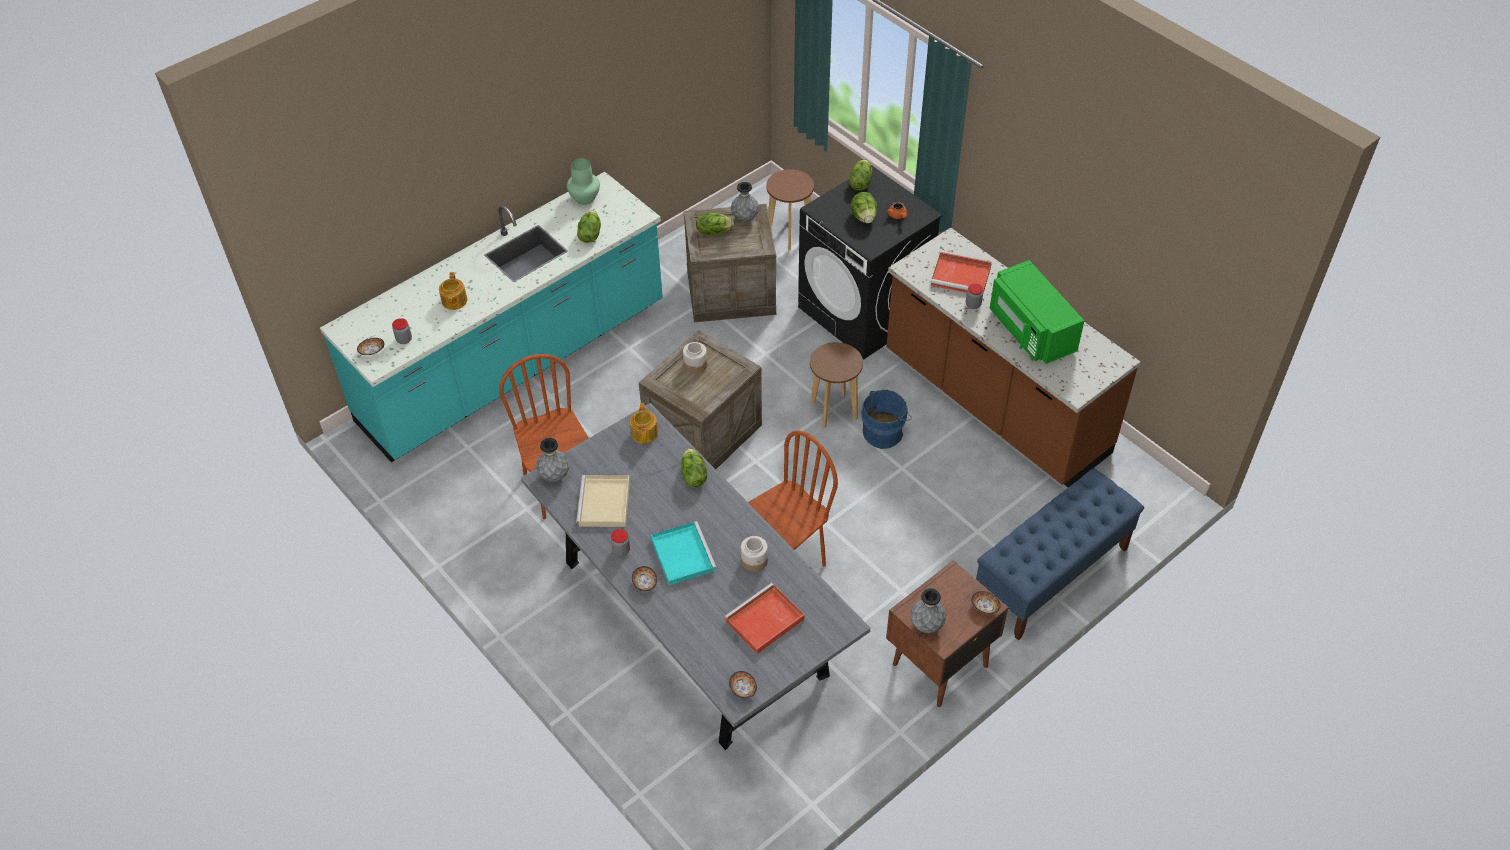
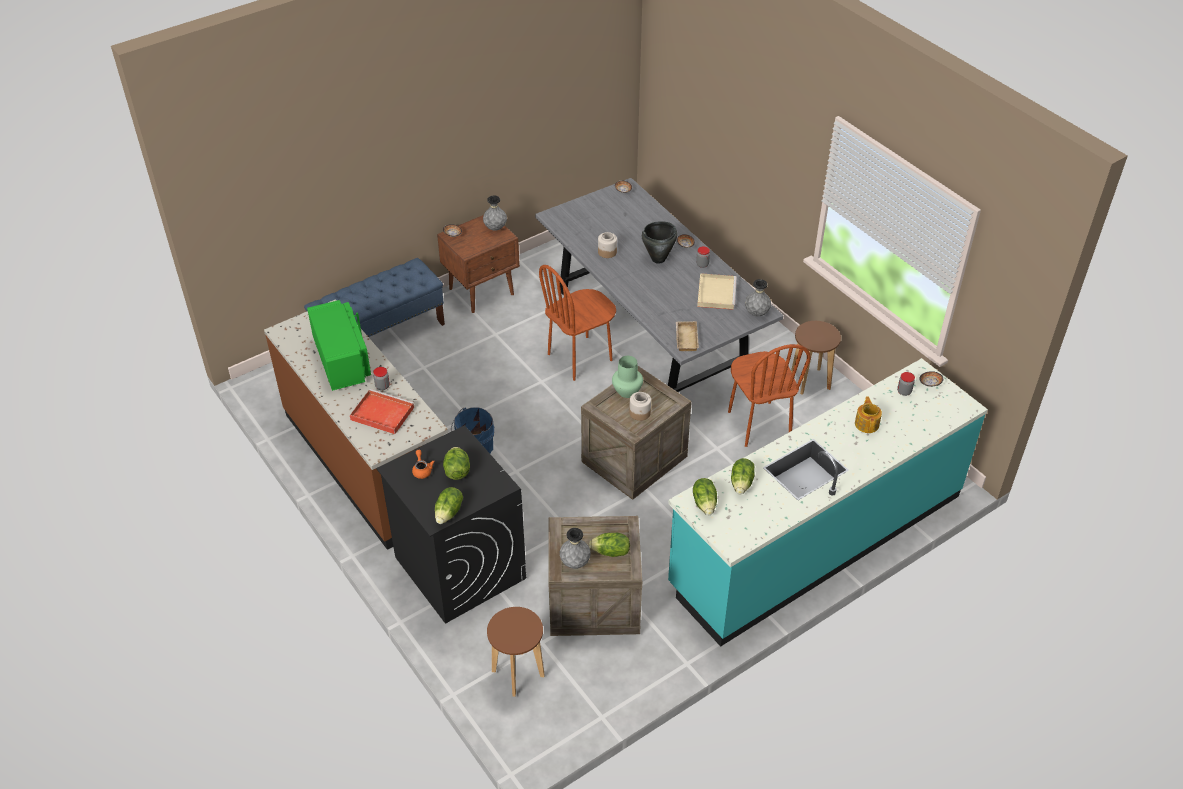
camera: 175 degrees left, 5 degrees down
(585, 198) = (750, 528): green vase -> green vase (626, 391)
(644, 433) = (685, 338): teapot -> beige tray
(681, 554) = (658, 259): turquoise tray -> black cooking pot
(693, 476) = (647, 305): lettuce -> lettuce (705, 503)
(764, 621) = (605, 221): red tray -> none
(833, 410) = (514, 469): brown stool -> brown stool (810, 382)

